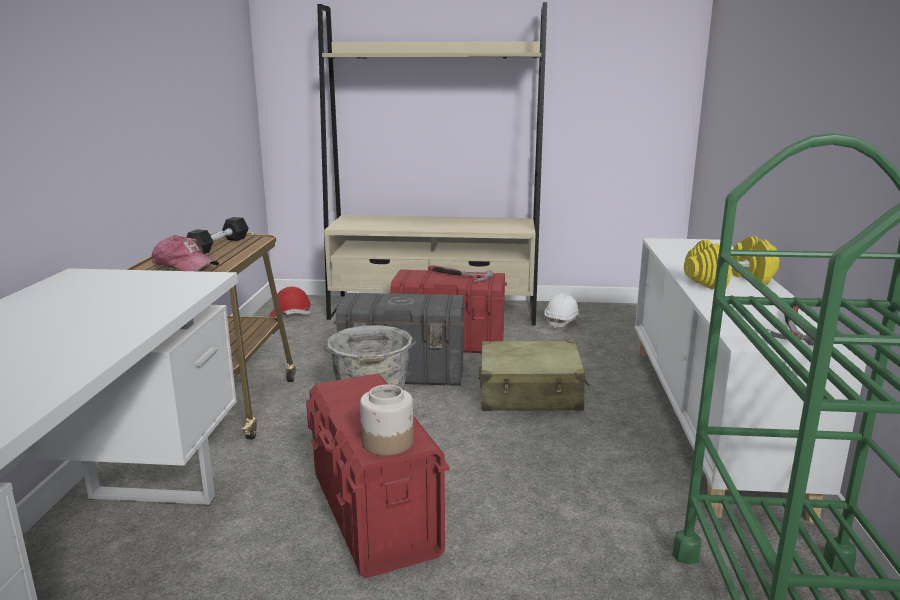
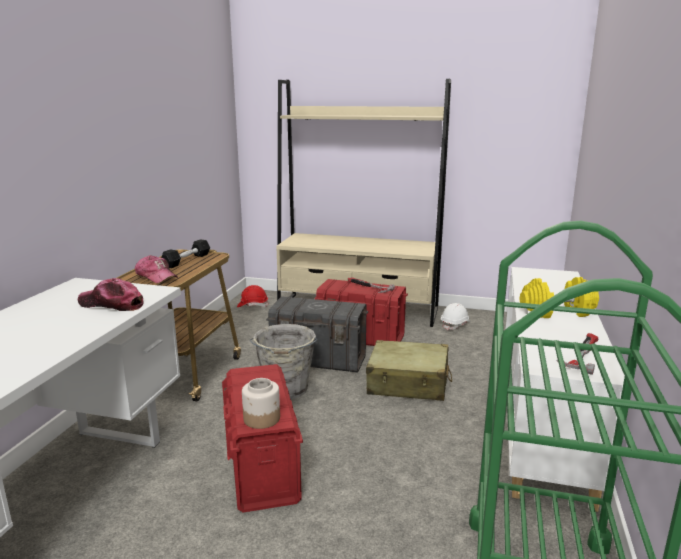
camera: 10 degrees right, 0 degrees up
(145, 297) = (112, 304): none -> cap

